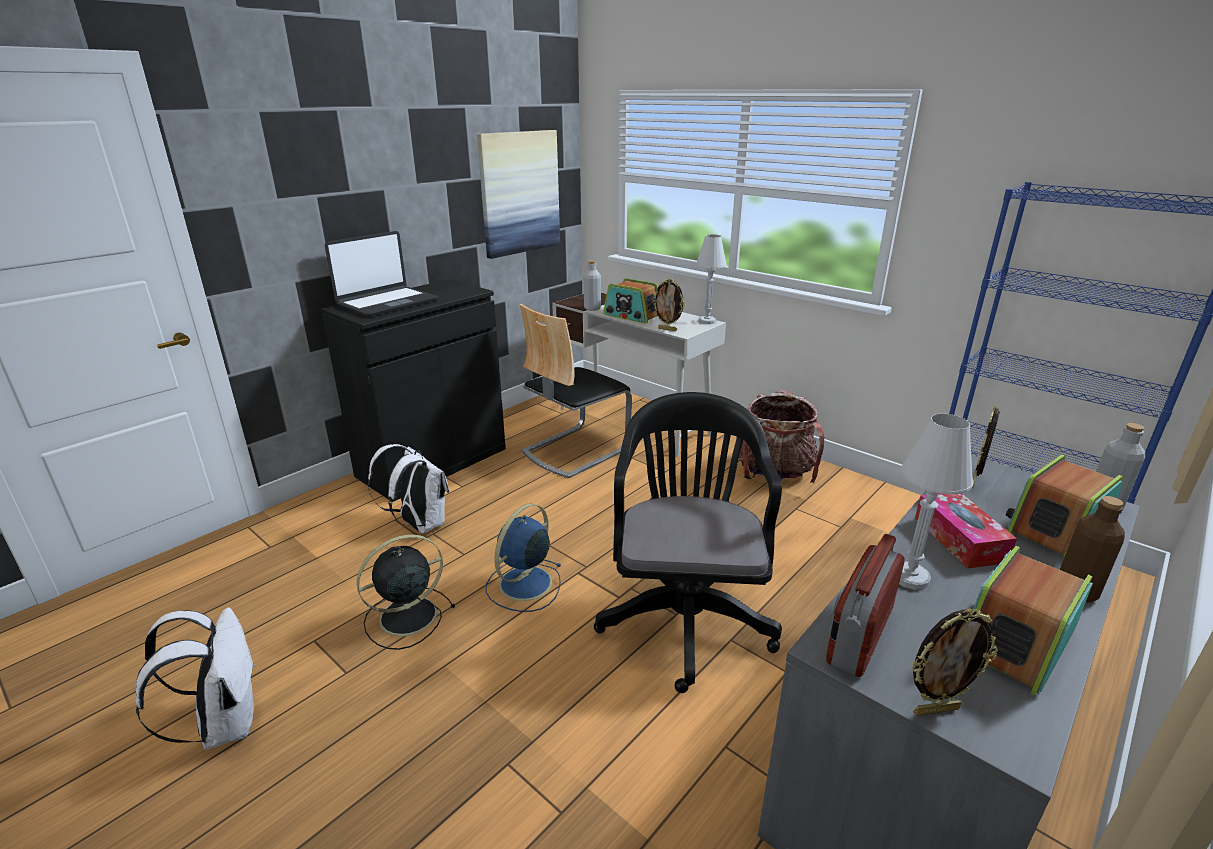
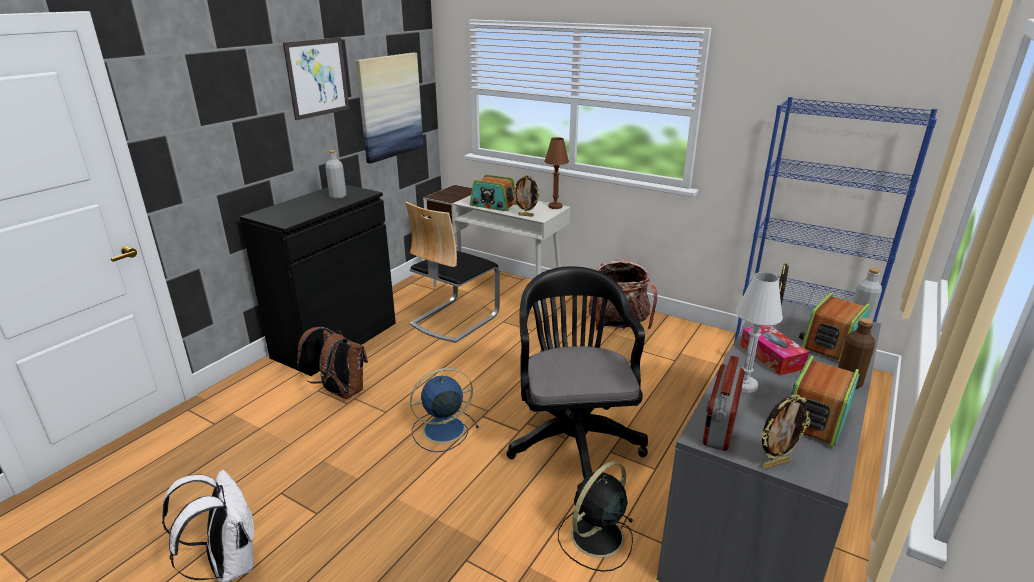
camera: 10 degrees left, 0 degrees up
(387, 303) = (296, 208): laptop -> none
(406, 617) = (352, 466): black fan -> black fan (595, 537)
(419, 524) = (340, 392): white backpack -> brown backpack
(427, 151) = (317, 78): none -> picture
(524, 584) = (442, 430): blue fan -> blue fan turned 45 degrees clockwise
(592, 308) = (459, 200): grey bottle -> grey bottle (338, 196)
(707, 321) = (555, 206): white table lamp -> brown table lamp

